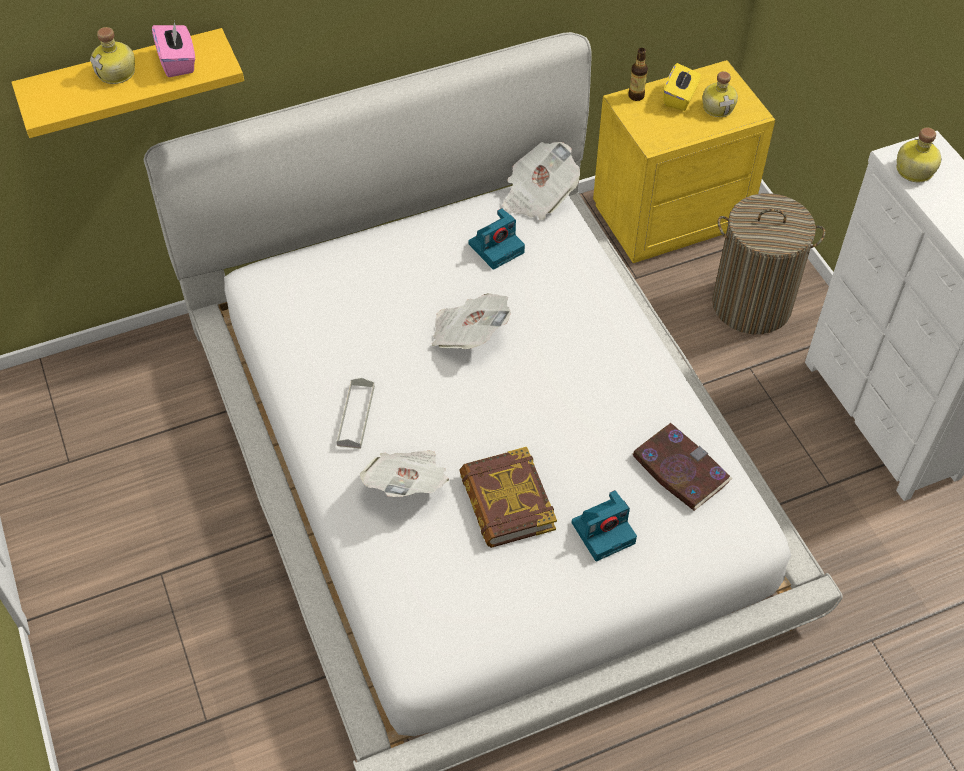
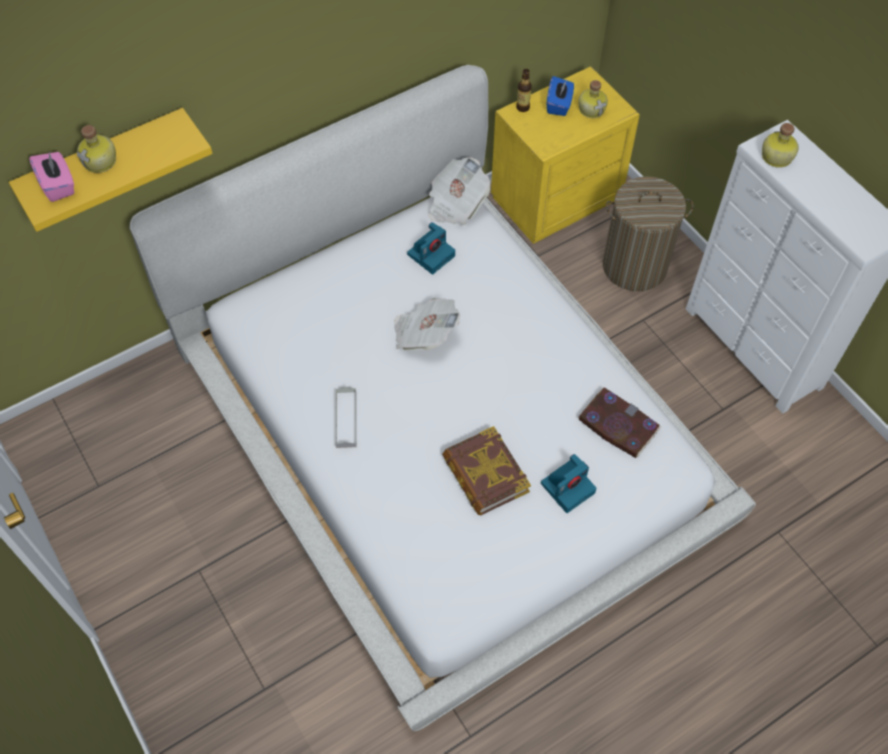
camera: 10 degrees left, 5 degrees up
(178, 62) = (152, 144): pink tissue box -> pink tissue box (58, 185)
(408, 484) = (401, 472): newspaper -> none
(680, 98) = (559, 105): yellow tissue box -> blue tissue box

